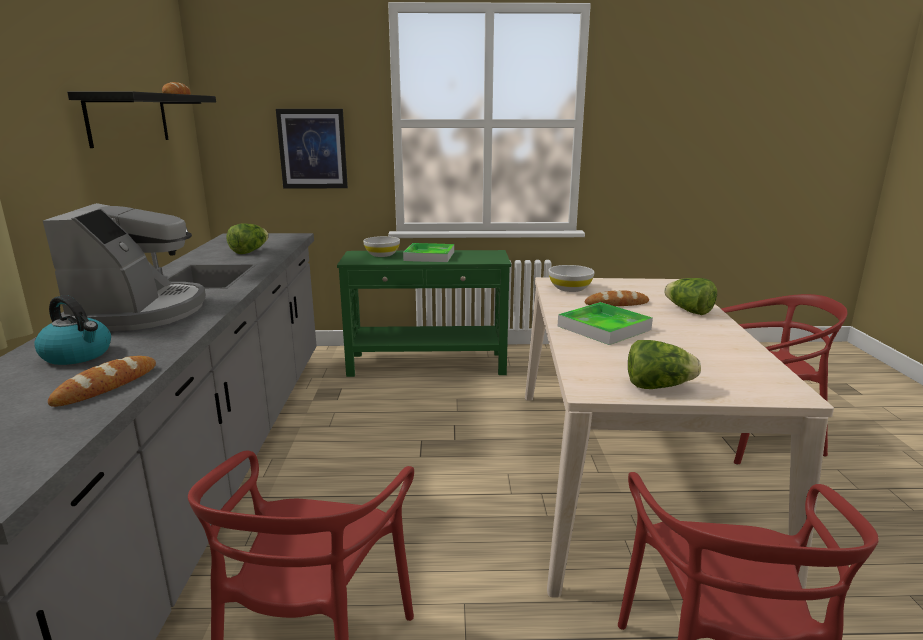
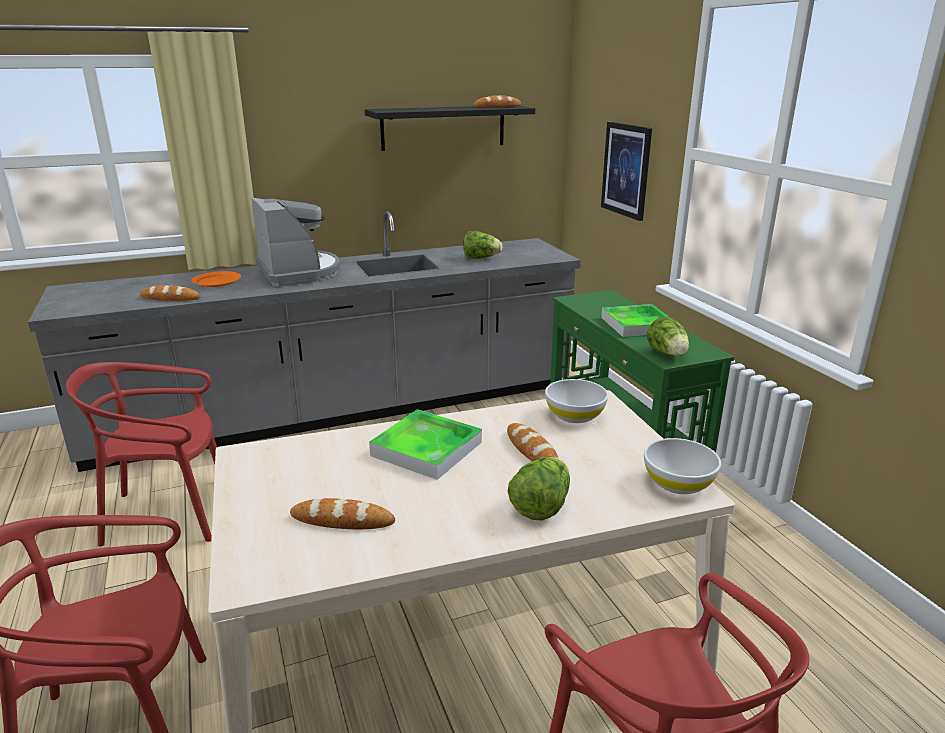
camera: 70 degrees right, 5 degrees up
(78, 355) = (217, 281): kettle -> orange plate
(140, 312) = (299, 272): coffee machine -> coffee machine turned 90 degrees counterclockwise
(382, 255) = (613, 305): white bowl -> white bowl (677, 483)
(657, 386) = (256, 489): lettuce -> lettuce (668, 354)
(706, 360) = (342, 520): none -> bread

